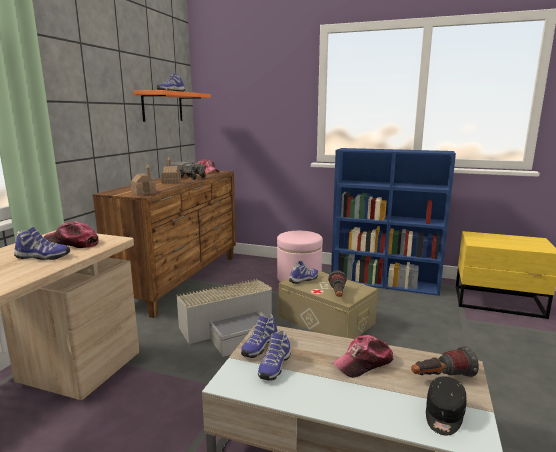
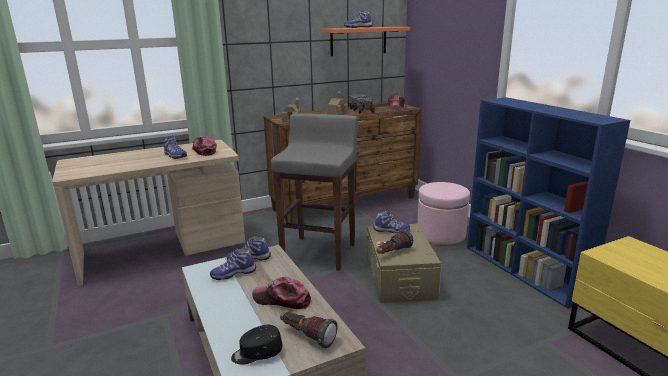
camera: 45 degrees right, 5 degrees up
(231, 329) = (319, 252): grey storage box -> grey stool

